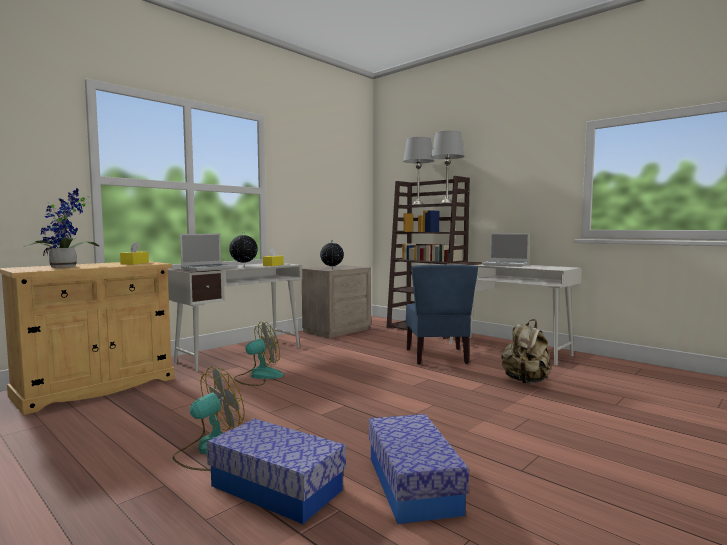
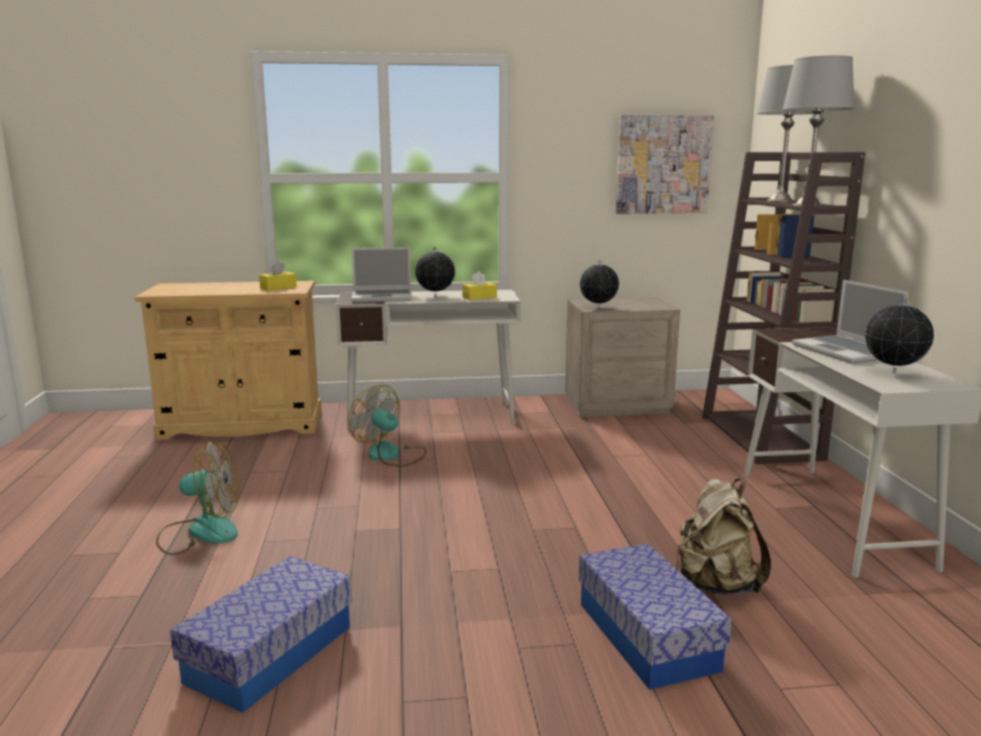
camera: 40 degrees right, 10 degrees up
(66, 267) = (201, 289): potted plant -> none
(258, 376) = (391, 455): fan -> fan turned 150 degrees counterclockwise
(276, 488) = (173, 595): storage box -> storage box (647, 636)
(339, 189) = (663, 164): none -> picture
(437, 356) = (670, 493): blue chair -> none
(543, 267) = (893, 373): none -> globe

